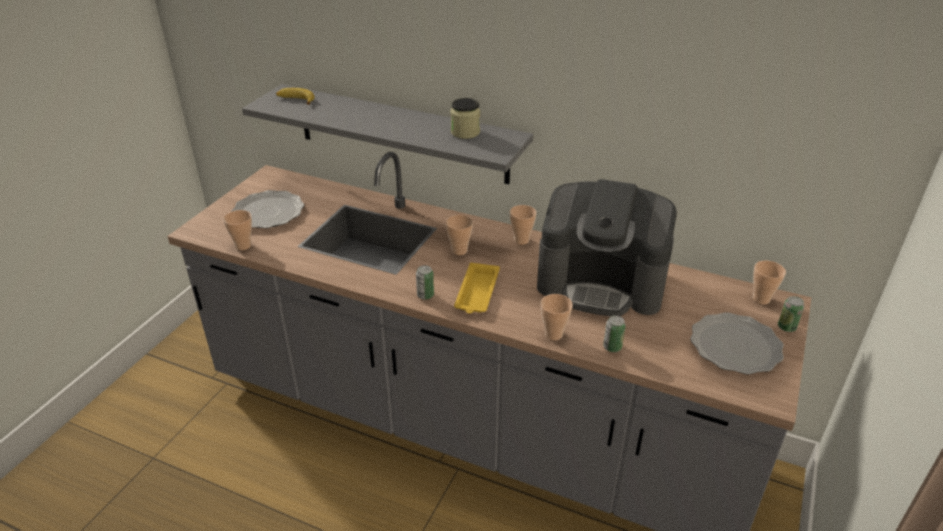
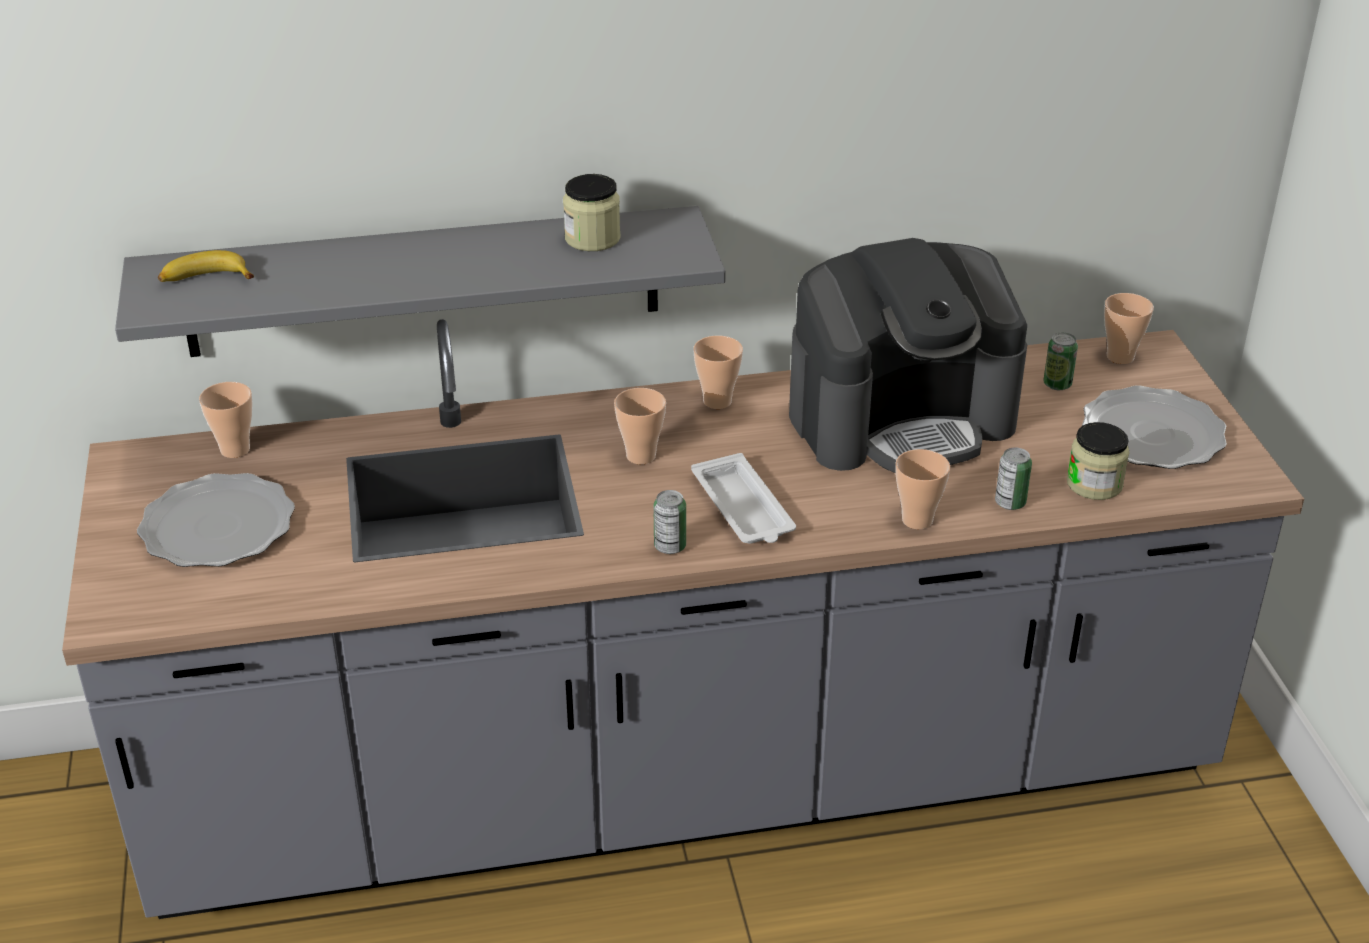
camera: 35 degrees left, 0 degrees up
(243, 246) = (247, 602): cup -> cup (235, 449)
(477, 293) = (743, 509): yellow tray -> white tray
(670, 358) = (1094, 484): none -> jar
(786, 327) = (1184, 382): can -> can (1057, 384)

